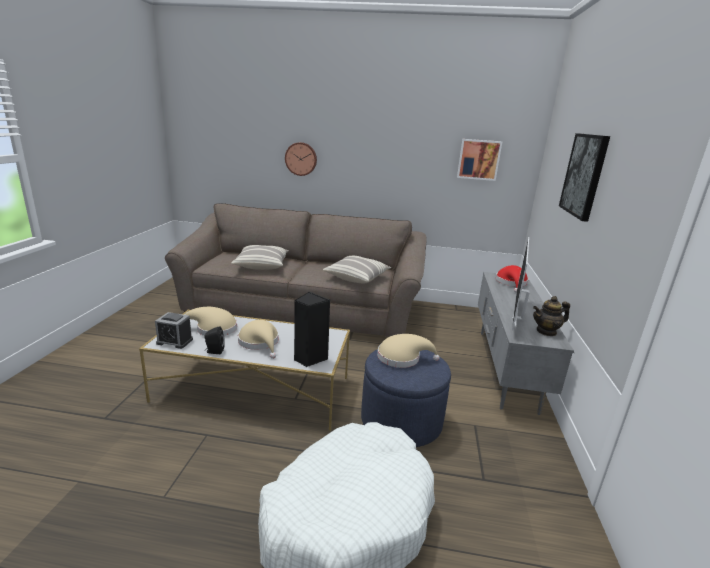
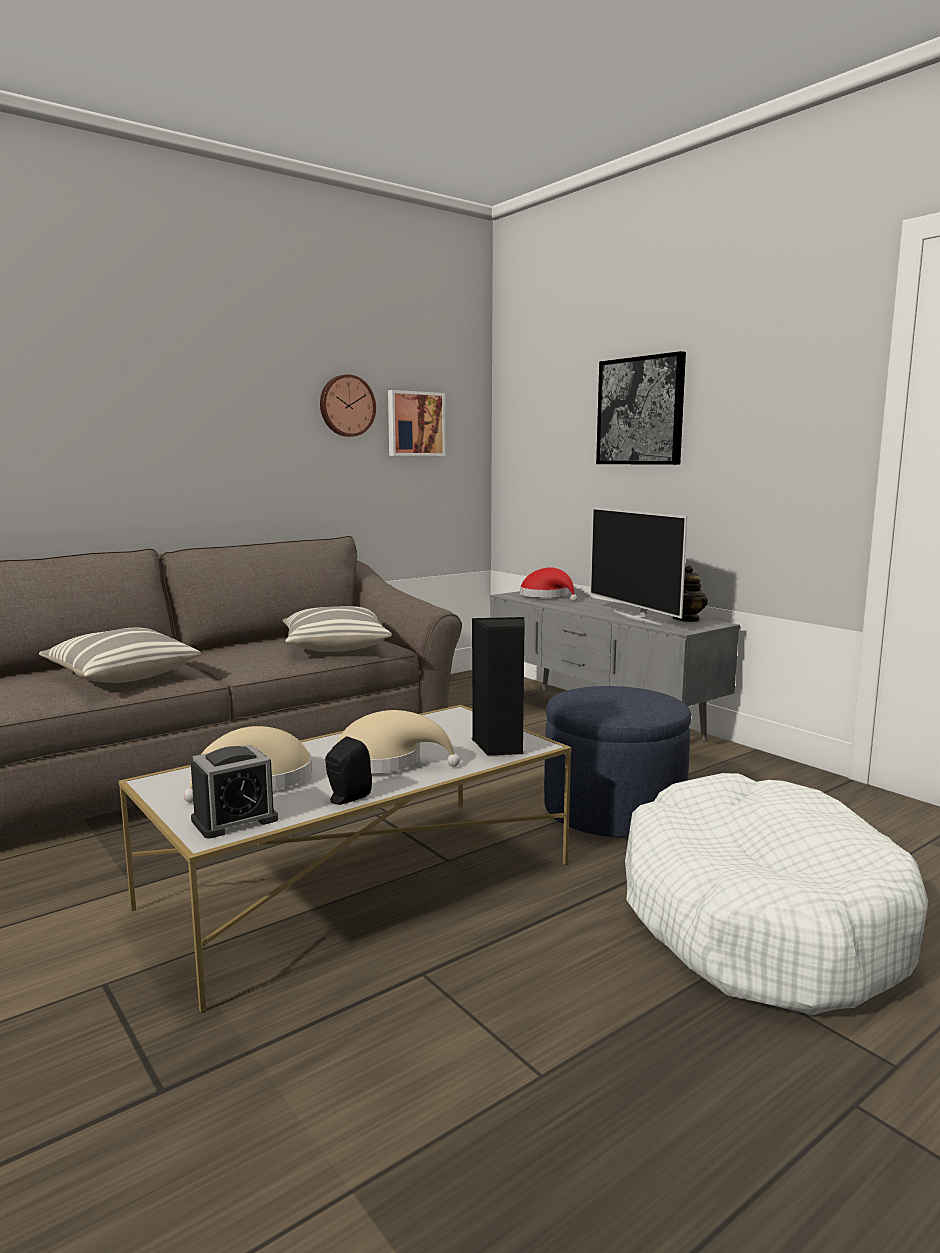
camera: 45 degrees left, 10 degrees down
(301, 159) = (95, 441): wall clock -> wall clock (346, 406)
(402, 358) = (601, 699): beige hat -> none

